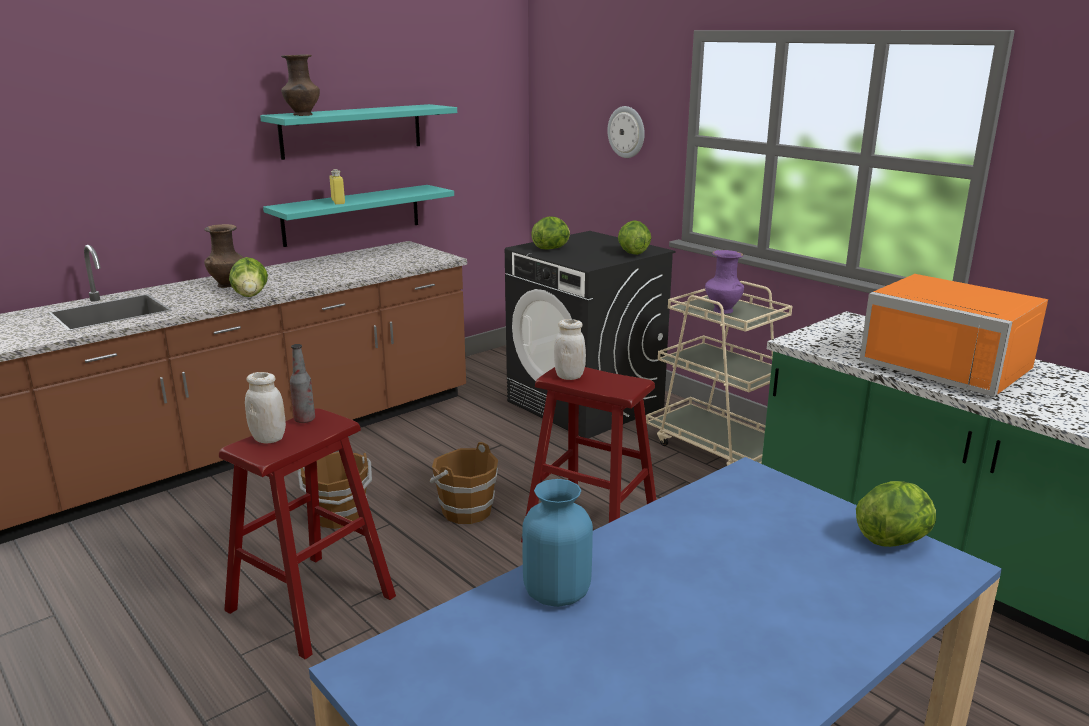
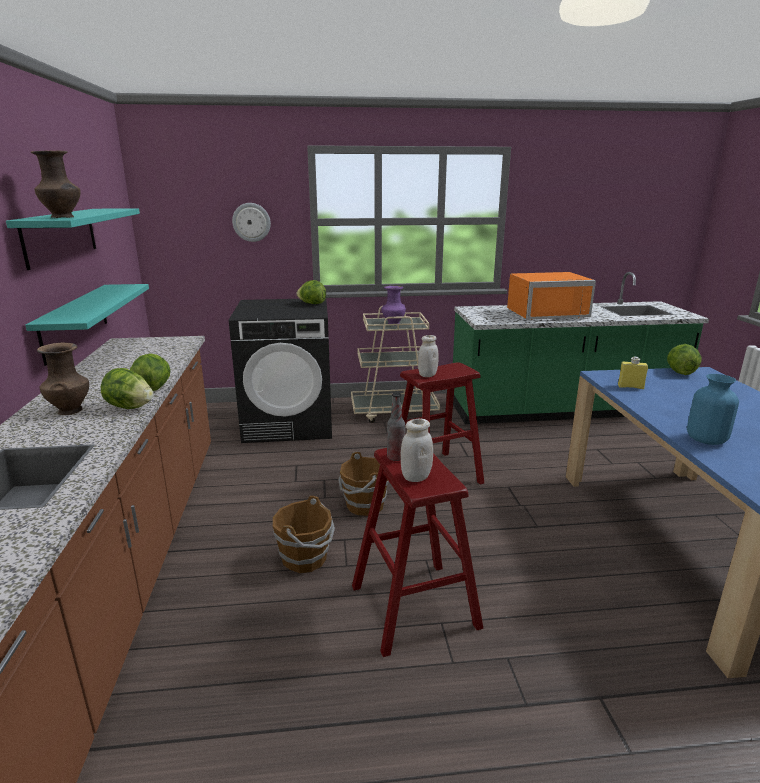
camera: 55 degrees left, 0 degrees up
(338, 202) = (91, 307): yellow bottle -> yellow bottle (630, 387)
(552, 248) = (260, 312): lettuce -> lettuce (153, 389)

